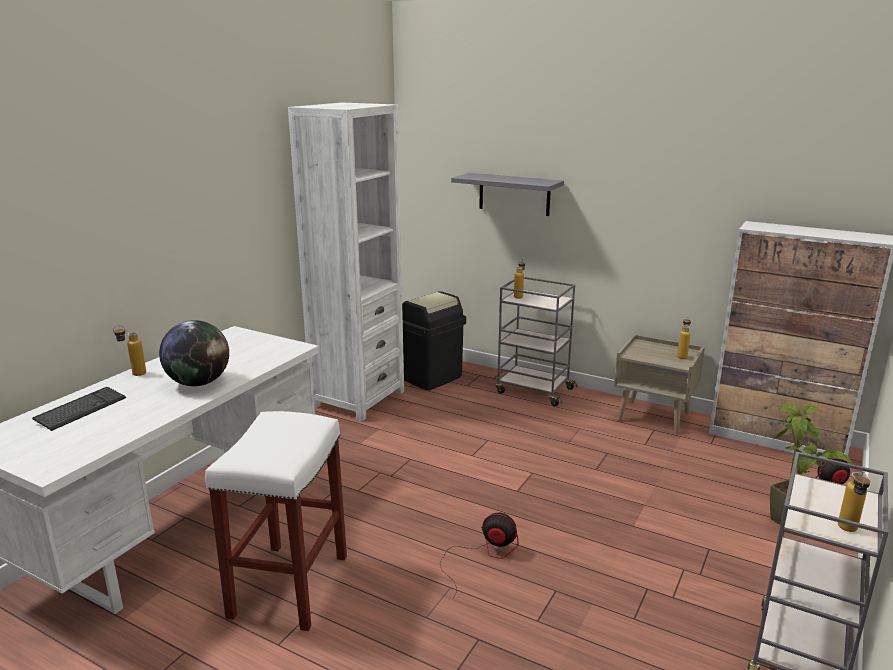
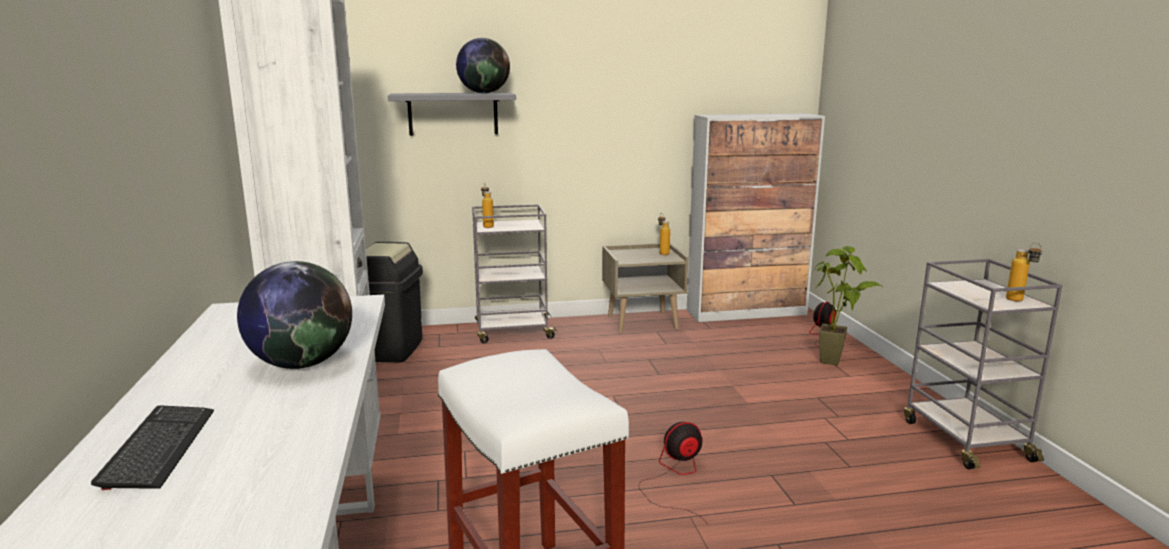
camera: 40 degrees left, 5 degrees down
(133, 374) = (159, 385): bottle -> none
(530, 181) = (484, 93): none -> globe

